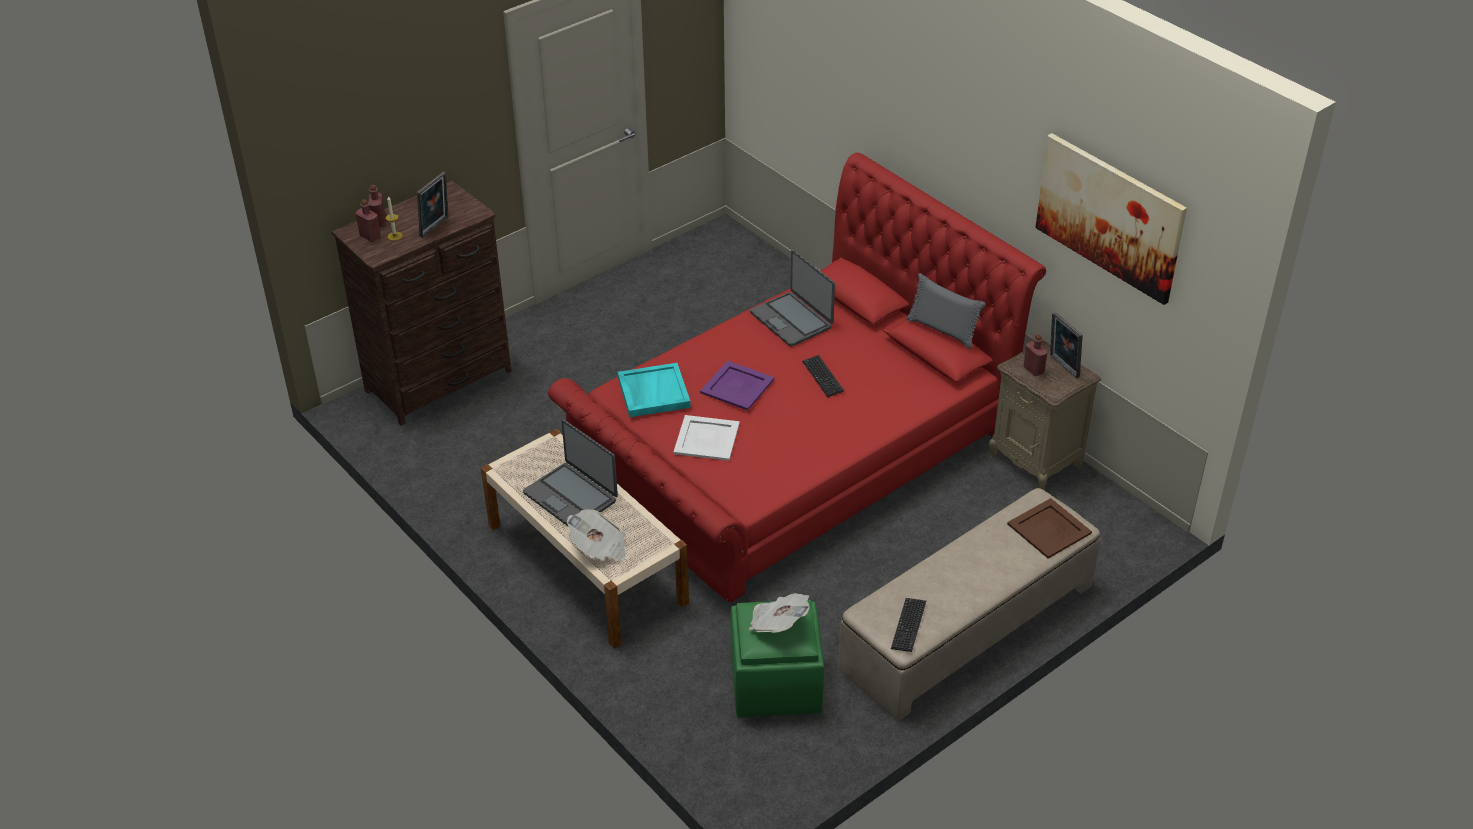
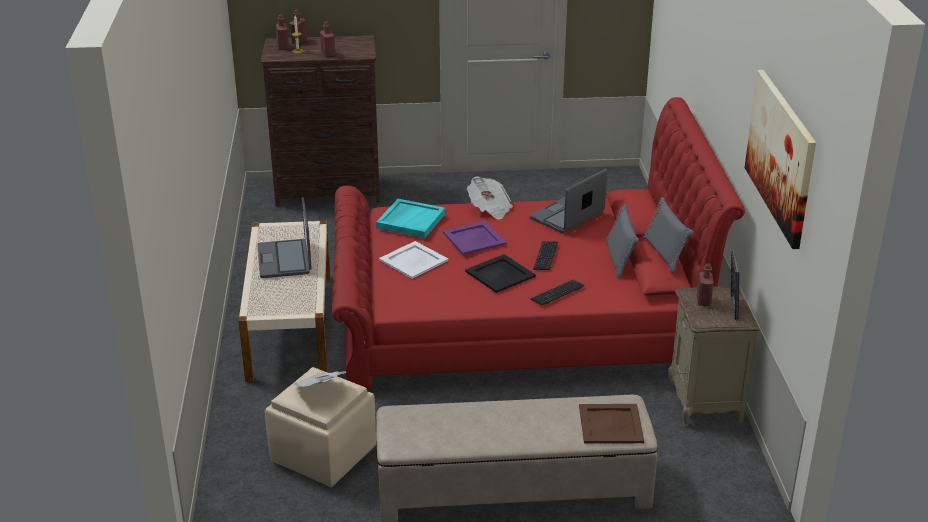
camera: 35 degrees right, 10 degrees down
(436, 228) = (328, 54): picture frame -> red bottle
(599, 548) = (263, 295): newspaper -> newspaper (489, 209)
(776, 683) = (325, 454): green ottoman -> beige ottoman
(792, 320) = (567, 216): laptop -> laptop turned 45 degrees clockwise
(803, 417) = (499, 274): none -> black tray
(889, 350) = (620, 259): none -> grey pillow
(908, 626) = (414, 436): keyboard -> keyboard (557, 293)

